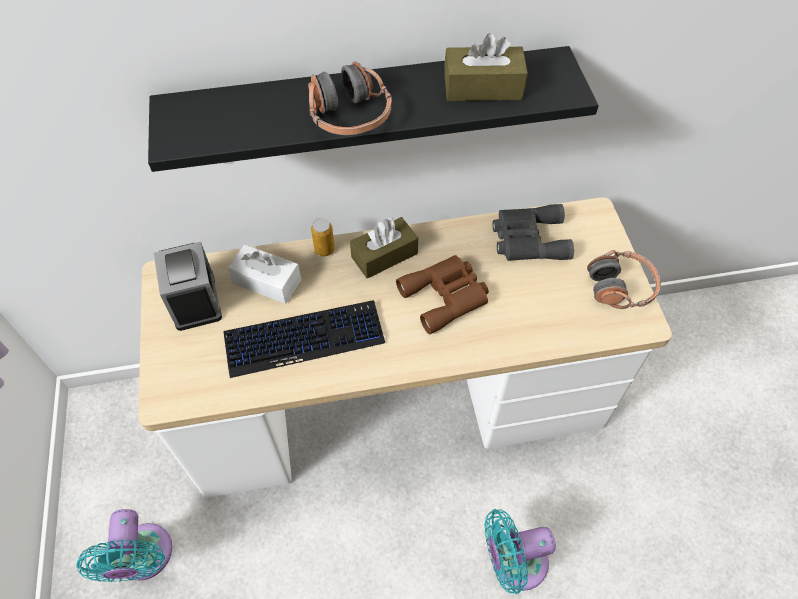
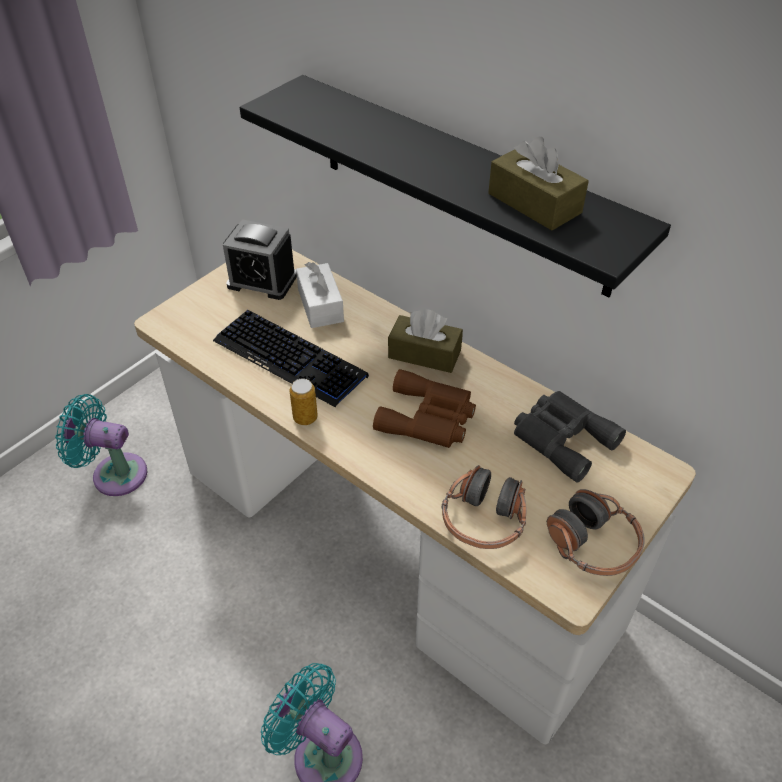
camera: 50 degrees right, 10 degrees down
(143, 559) = (114, 473): turquoise fan -> turquoise fan turned 60 degrees clockwise
(195, 300) = (262, 281): alarm clock -> alarm clock turned 75 degrees clockwise
(324, 249) = (388, 316): can -> can (305, 418)
(349, 116) = (400, 158): headphones -> headphones (484, 519)

